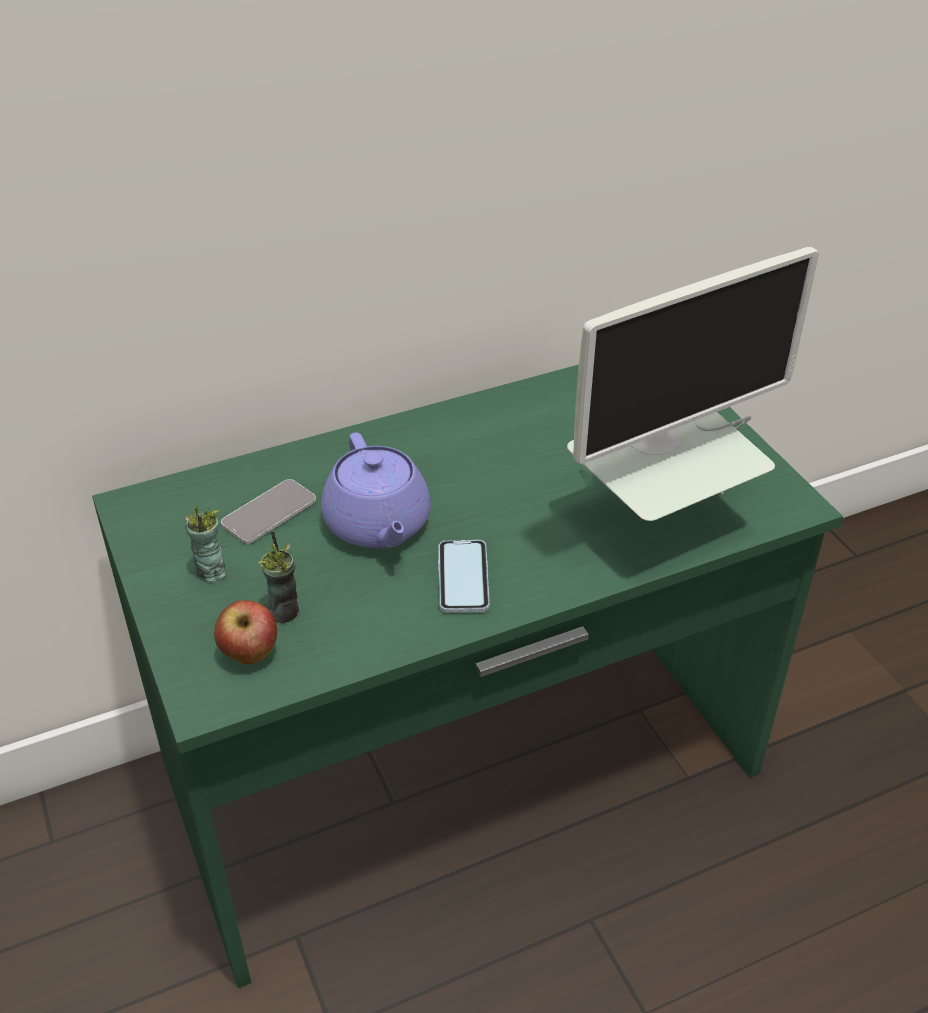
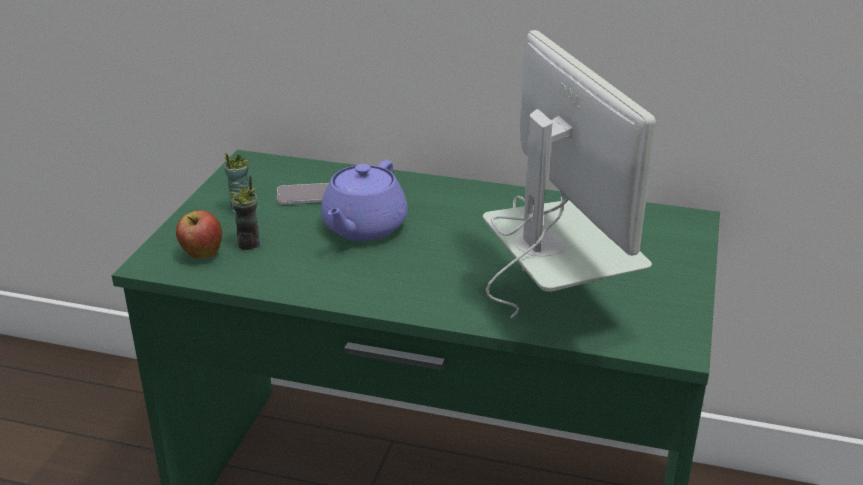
camera: 40 degrees right, 10 degrees down
(463, 578) = (372, 277): phone -> none
(659, 519) = (552, 307): monitor -> monitor turned 120 degrees counterclockwise

